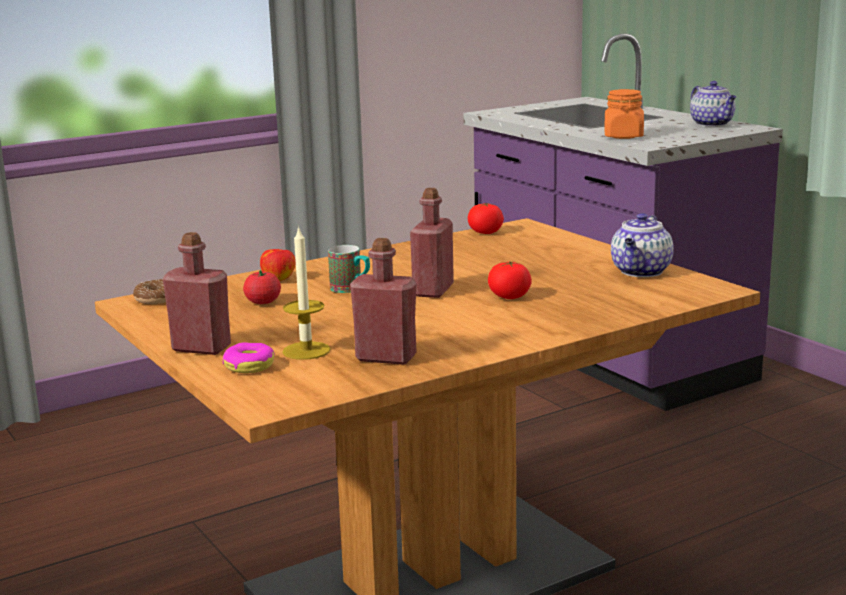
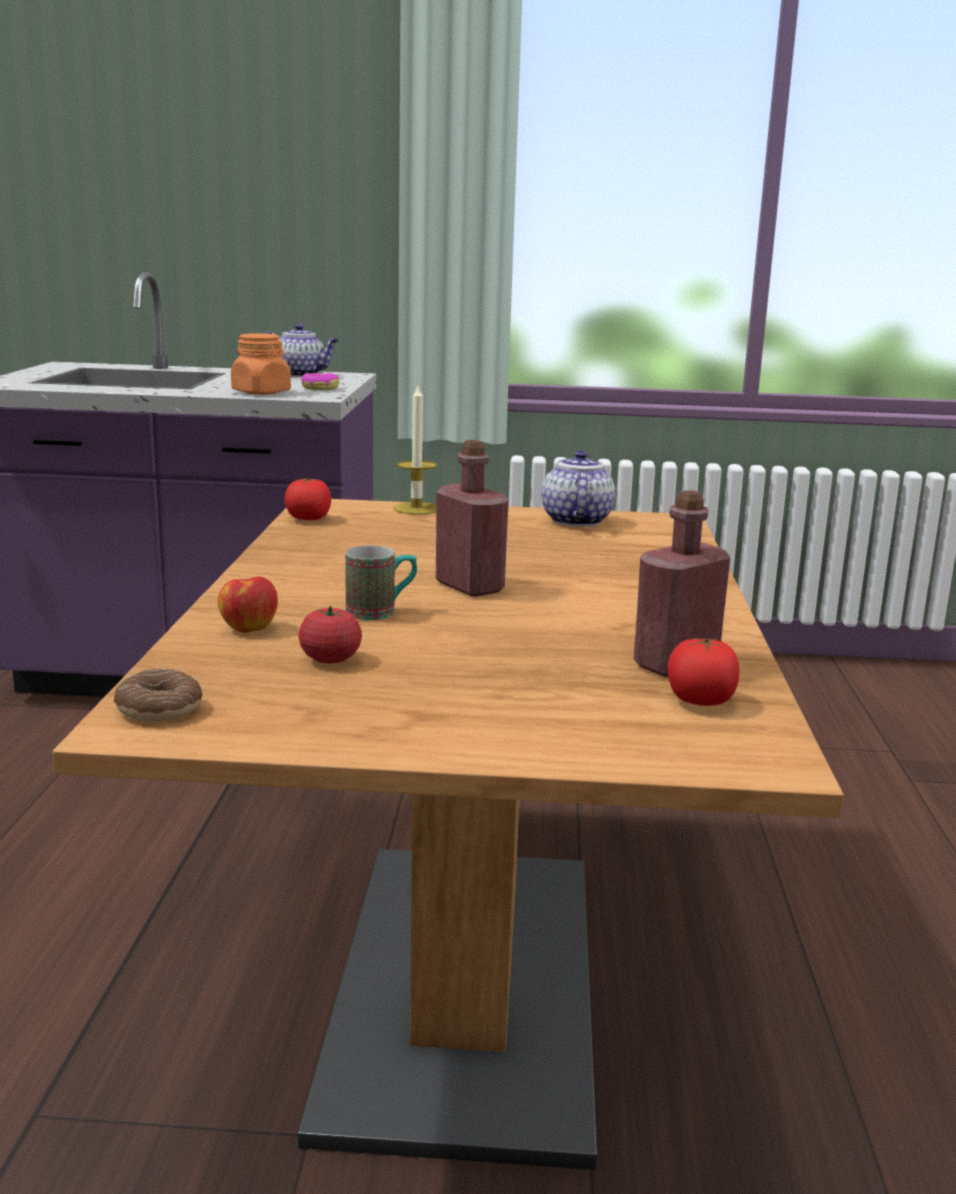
camera: 55 degrees left, 0 degrees up
(201, 348) = (463, 739): red bottle -> none
(249, 366) = (593, 732): donut -> donut (320, 388)
(306, 351) = (583, 690): candle -> candle (416, 509)
(509, 297) = (557, 571): tomato -> tomato (700, 701)
(641, 272) = (575, 520): teapot -> teapot turned 150 degrees counterclockwise

